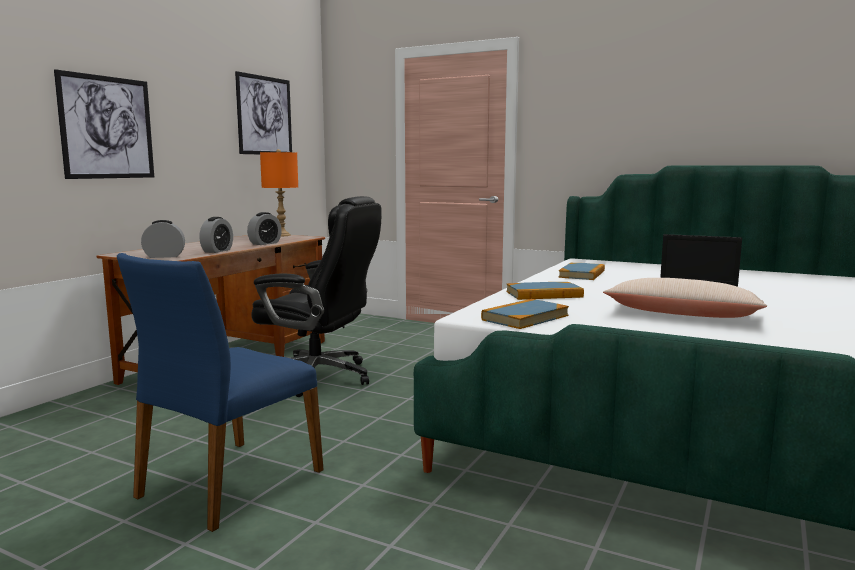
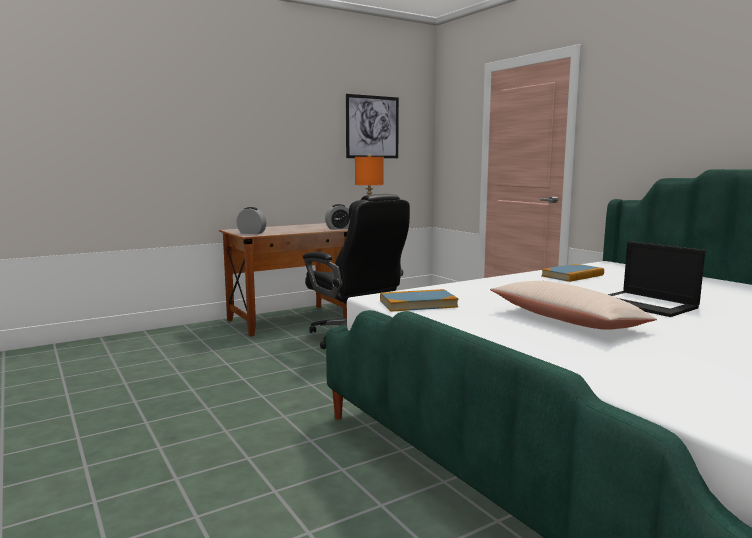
camera: 30 degrees right, 0 degrees up
(107, 127) = (235, 141): picture -> none
(217, 251) = (293, 232): alarm clock -> none
(228, 483) = (210, 394): blue chair -> none
(544, 294) = (486, 288): book -> none

